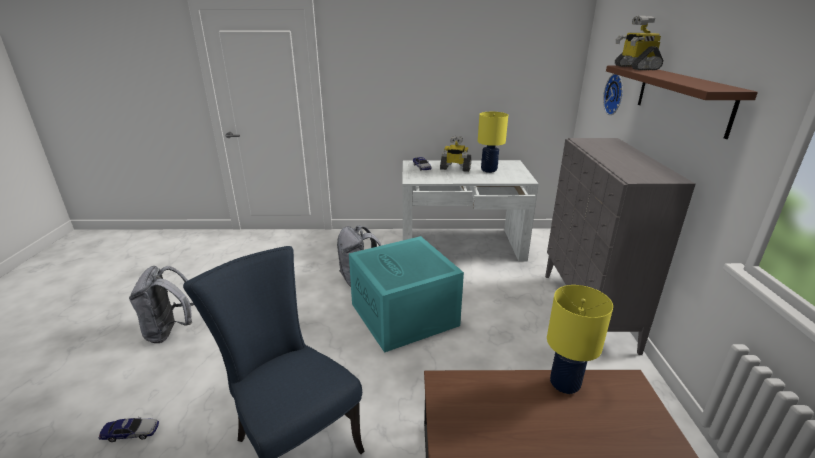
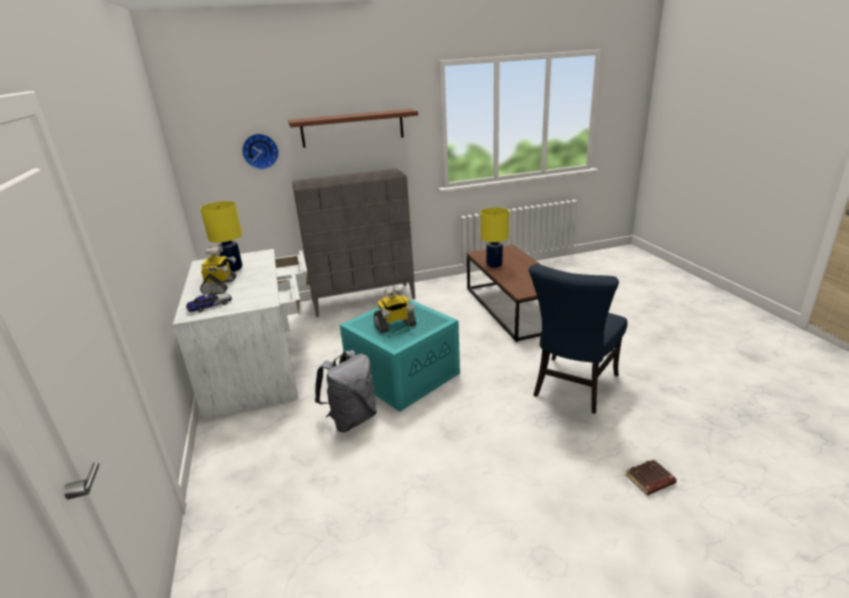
camera: 105 degrees left, 0 degrees up
(131, 433) = (650, 480): toy car -> brown book
(171, 331) = (527, 554): grey backpack -> none
(635, 67) = (308, 119): toy robot -> toy robot (395, 325)

